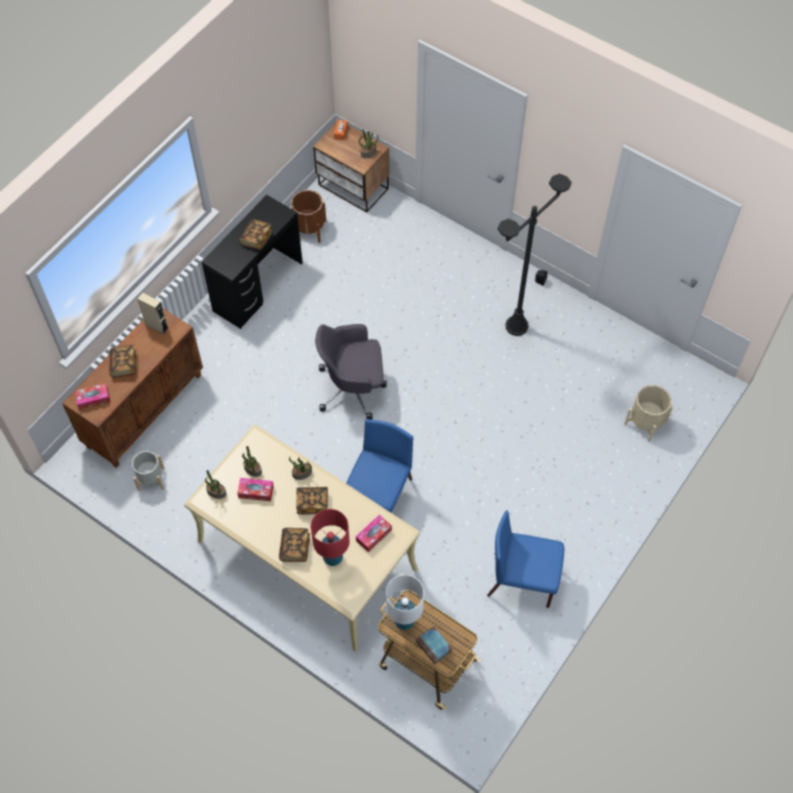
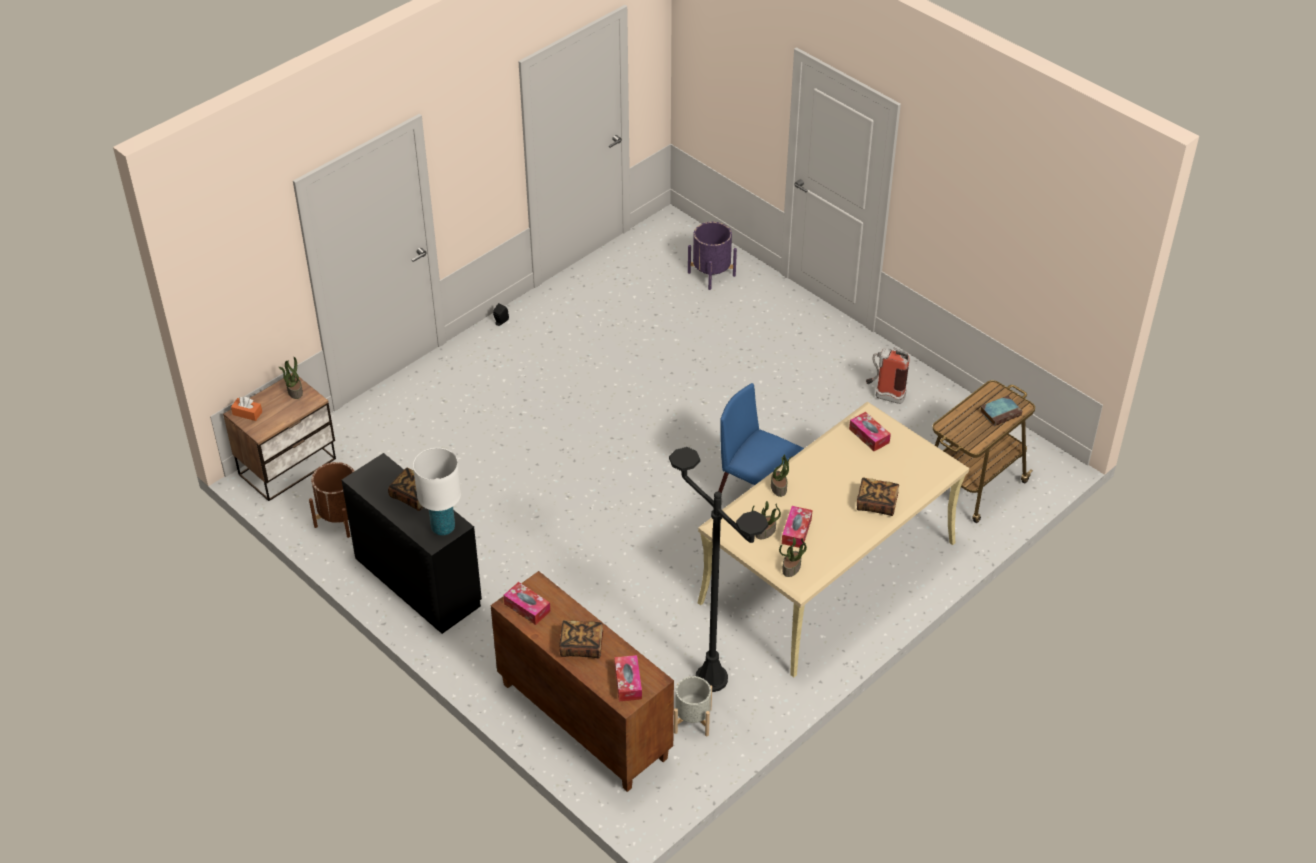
camera: 80 degrees left, 15 degrees down
(156, 326) = (527, 607): beige speaker -> tissue box
(312, 503) = (820, 482): book -> none
(333, 557) = (892, 473): red table lamp -> none
(353, 388) = (604, 504): grey office chair -> none
(404, 621) = (969, 432): white table lamp -> white table lamp (443, 527)
(516, 326) = (557, 350): black floor lamp -> black floor lamp (711, 679)
(523, 580) = (884, 396): blue chair -> fire extinguisher
(645, 423) = (711, 274): beige planter -> purple planter

